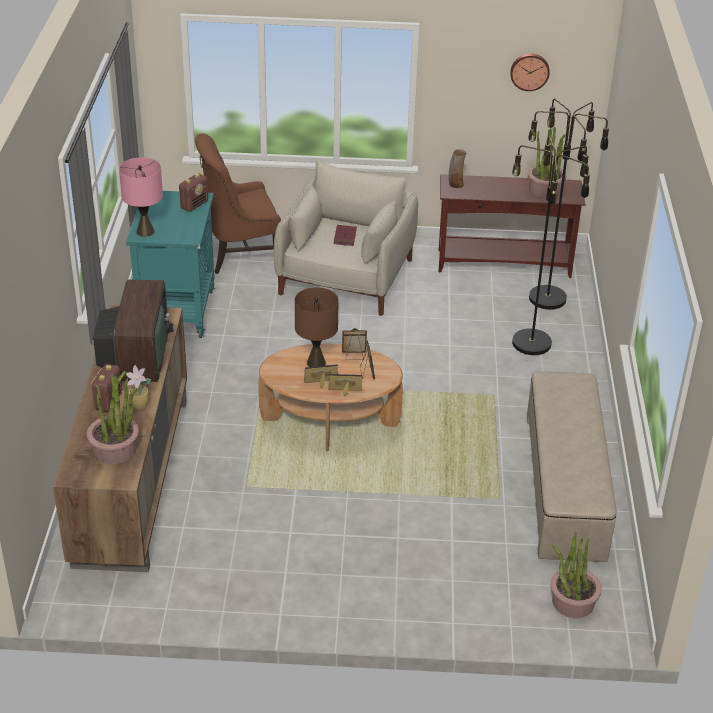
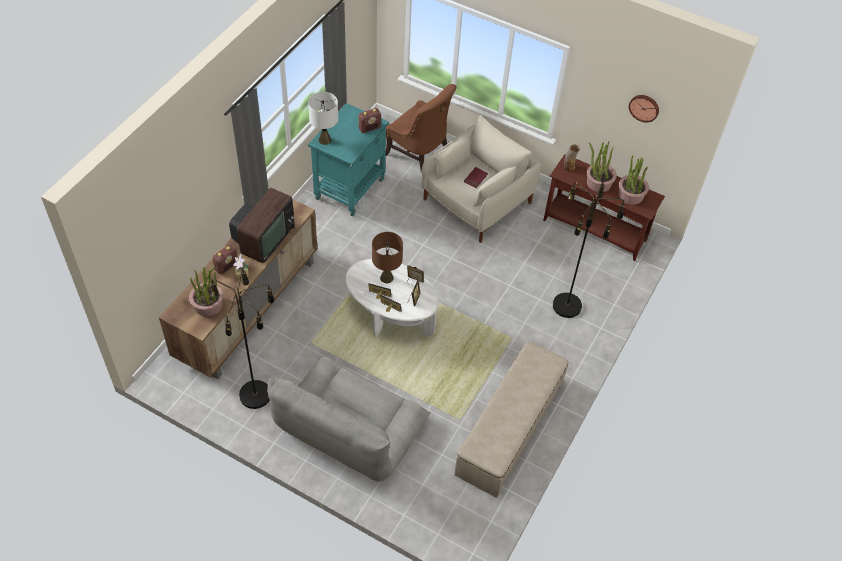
camera: 25 degrees right, 15 degrees up
(145, 231) = (324, 140): pink table lamp -> white table lamp
(239, 252) = (419, 154): brown armchair -> brown armchair turned 150 degrees counterclockwise
(330, 423) = (391, 316): brown coffee table -> white coffee table
(368, 558) = (350, 427): none -> grey sofa
(548, 298) = (605, 272): floor lamp -> floor lamp (256, 395)
(572, 602) = (453, 516): potted plant -> potted plant (598, 183)

